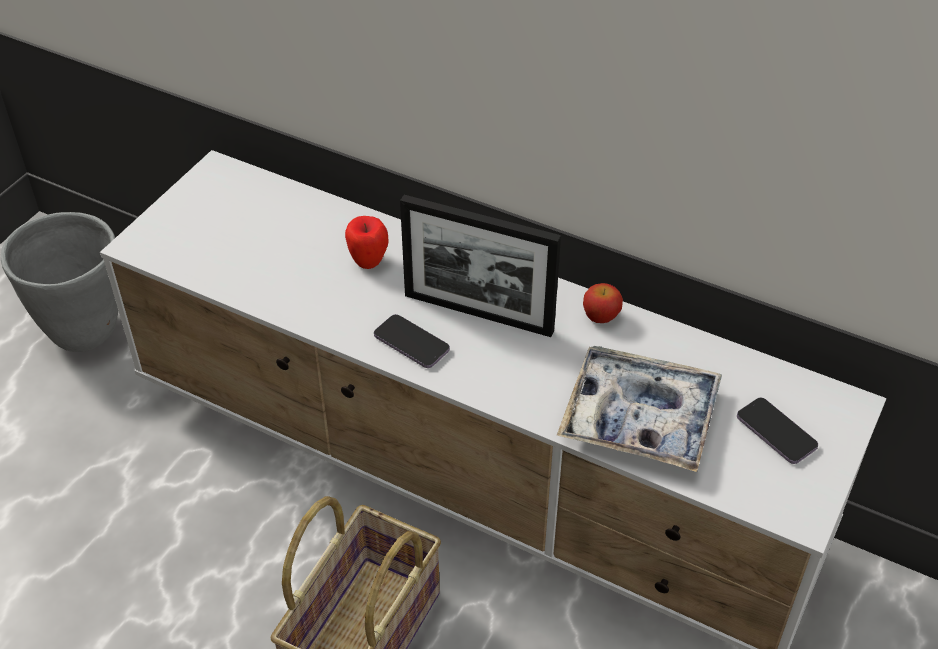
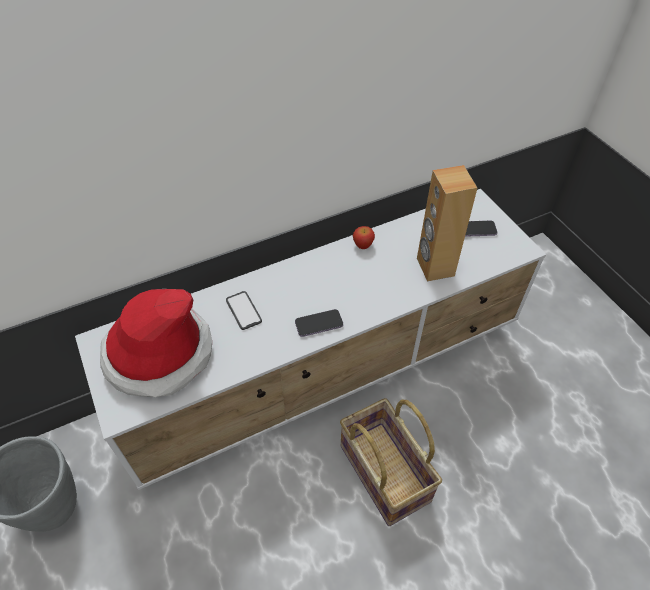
camera: 55 degrees left, 5 degrees up
(241, 227) = (158, 353): none -> hat
(368, 261) = (243, 310): apple -> phone
(478, 313) = (321, 287): picture frame -> none
(639, 418) = (434, 267): tray -> brown speaker

